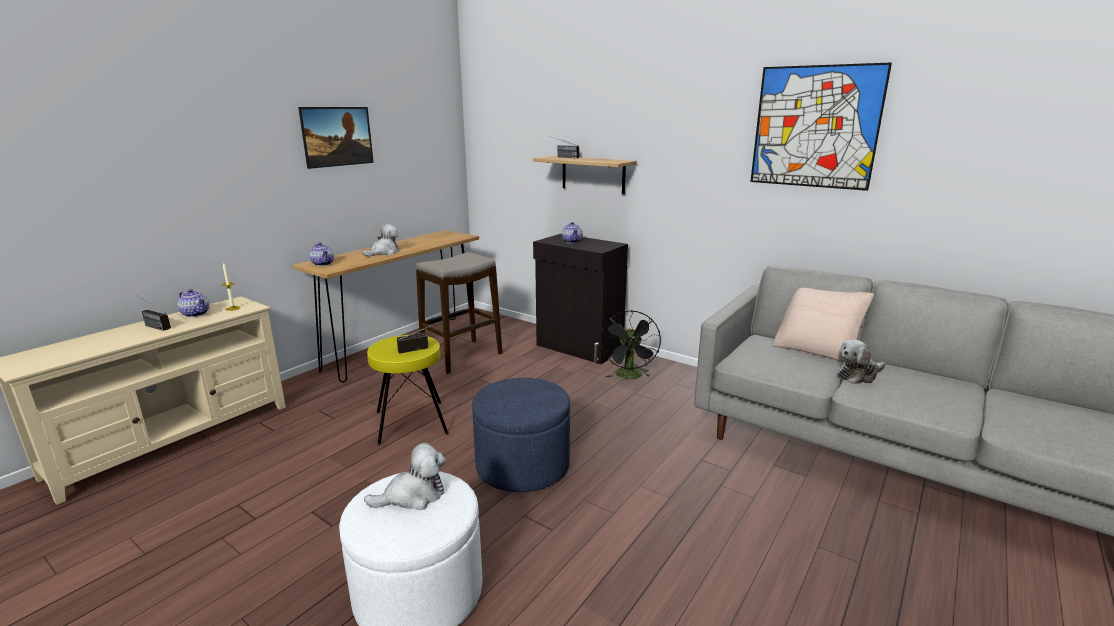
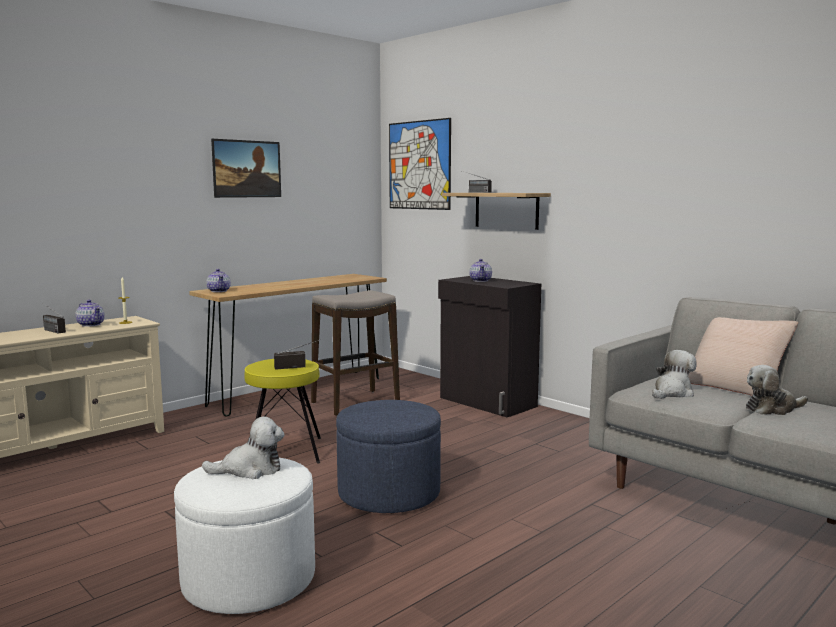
camera: 10 degrees right, 10 degrees down
(384, 252) = (282, 286): plush toy -> plush toy (672, 393)
(630, 377) = (536, 430): black fan -> none
(815, 127) = (732, 146): picture -> picture (419, 165)

